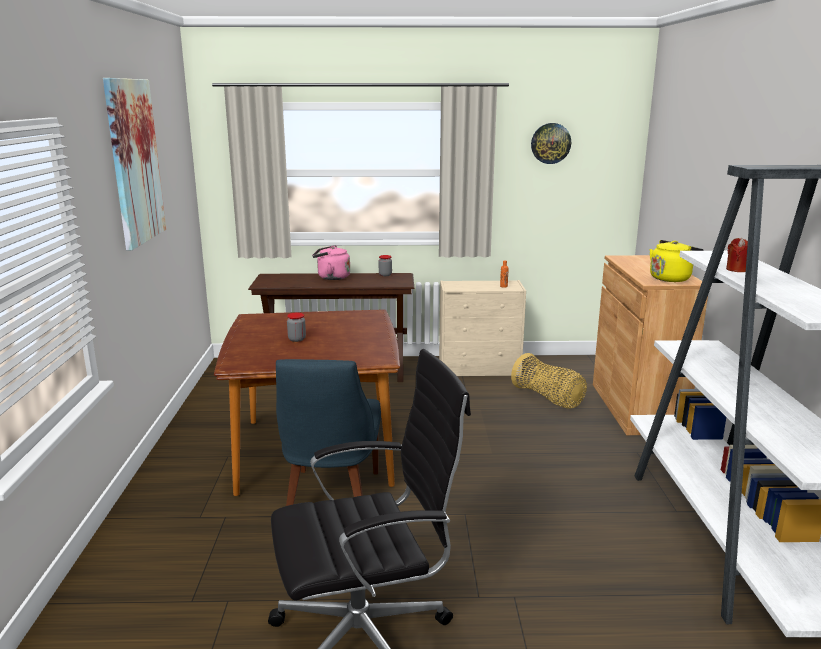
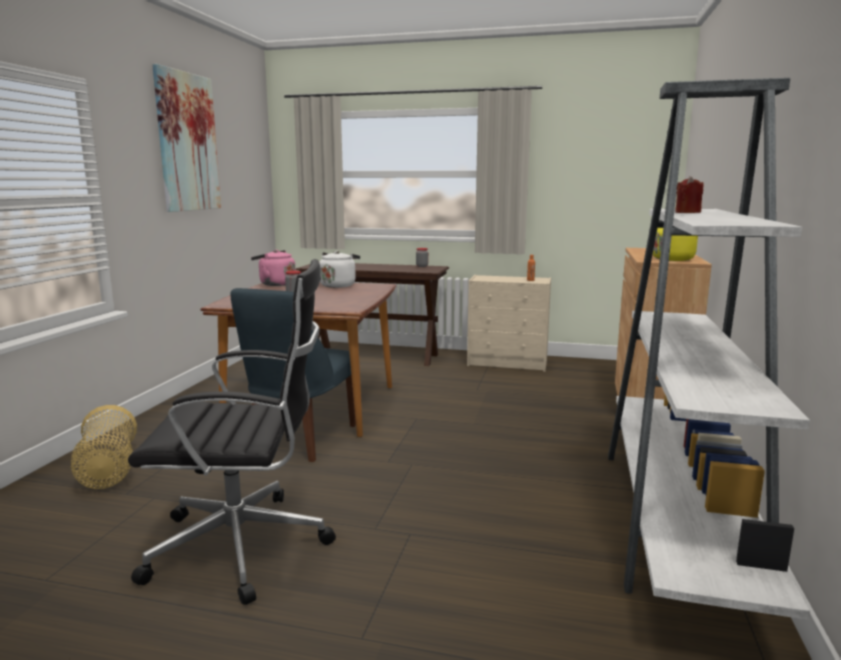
camera: 15 degrees right, 5 degrees down
(328, 317) = (338, 285): none -> white kettle
(331, 277) = (372, 265): pink kettle -> pink kettle (275, 284)
(548, 399) = (560, 389): basket -> basket (108, 471)
(550, 143) = (586, 145): wall clock -> none

